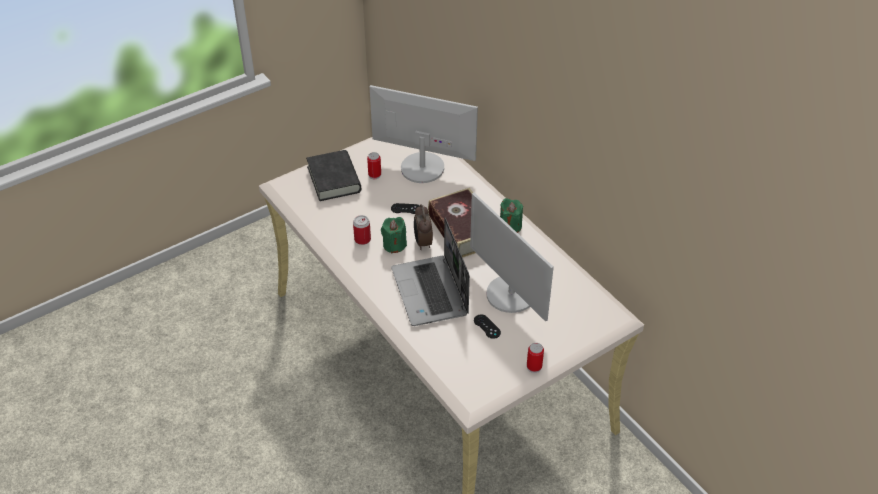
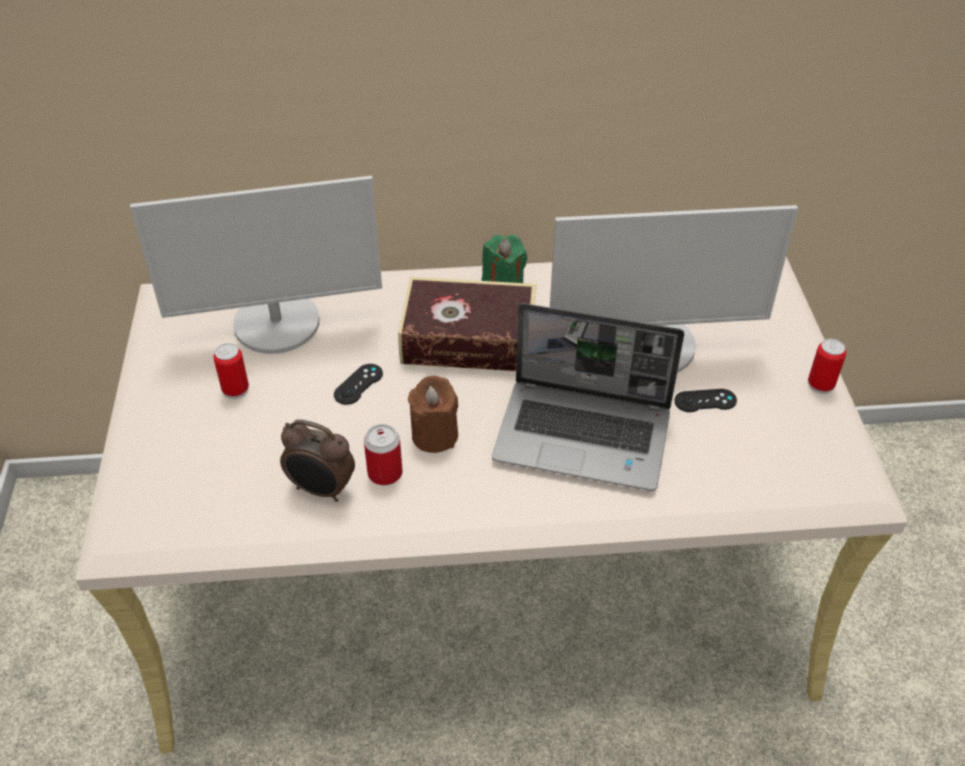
camera: 60 degrees left, 0 degrees up
(334, 179) = (190, 449): black book -> none
(394, 245) = (434, 435): green candle -> brown candle
(422, 167) = (277, 324): monitor -> monitor turned 150 degrees counterclockwise
(422, 243) = (458, 397): alarm clock -> alarm clock (321, 490)

